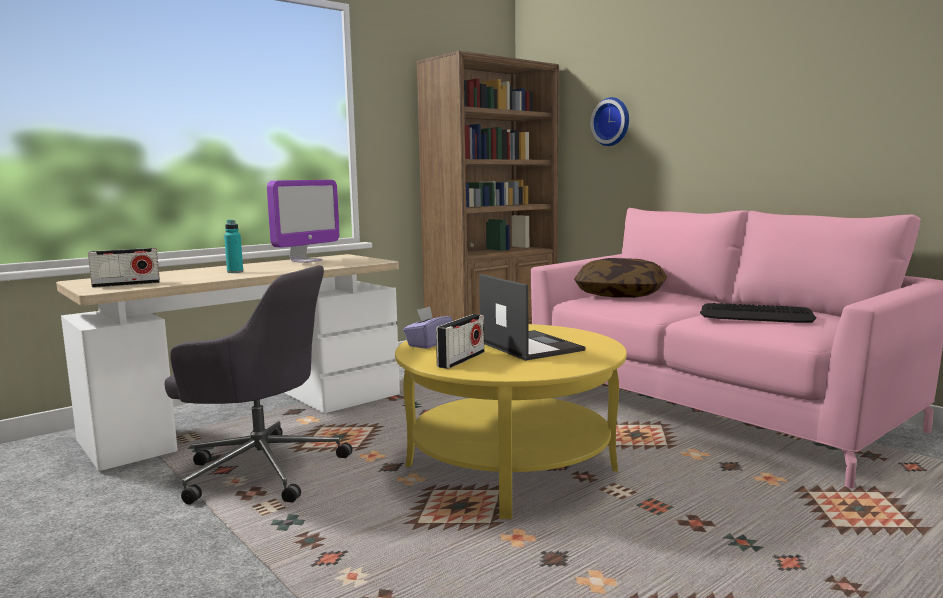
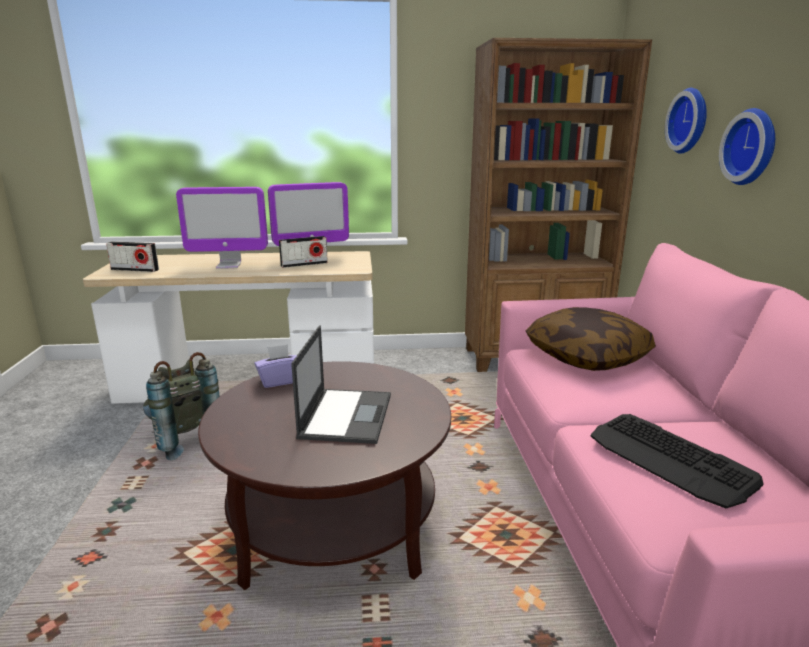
camera: 35 degrees right, 10 degrees up
(235, 272) = (229, 265): turquoise bottle -> monitor
(261, 469) = (184, 440): grey office chair -> grey backpack
(461, 359) = (255, 415): radio -> radio (304, 264)
(511, 468) = (334, 524): yellow coffee table -> brown coffee table
(678, 133) = (753, 147): none -> wall clock

